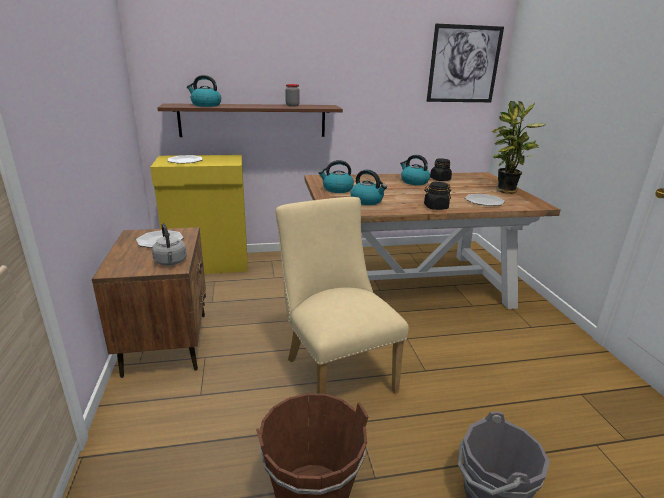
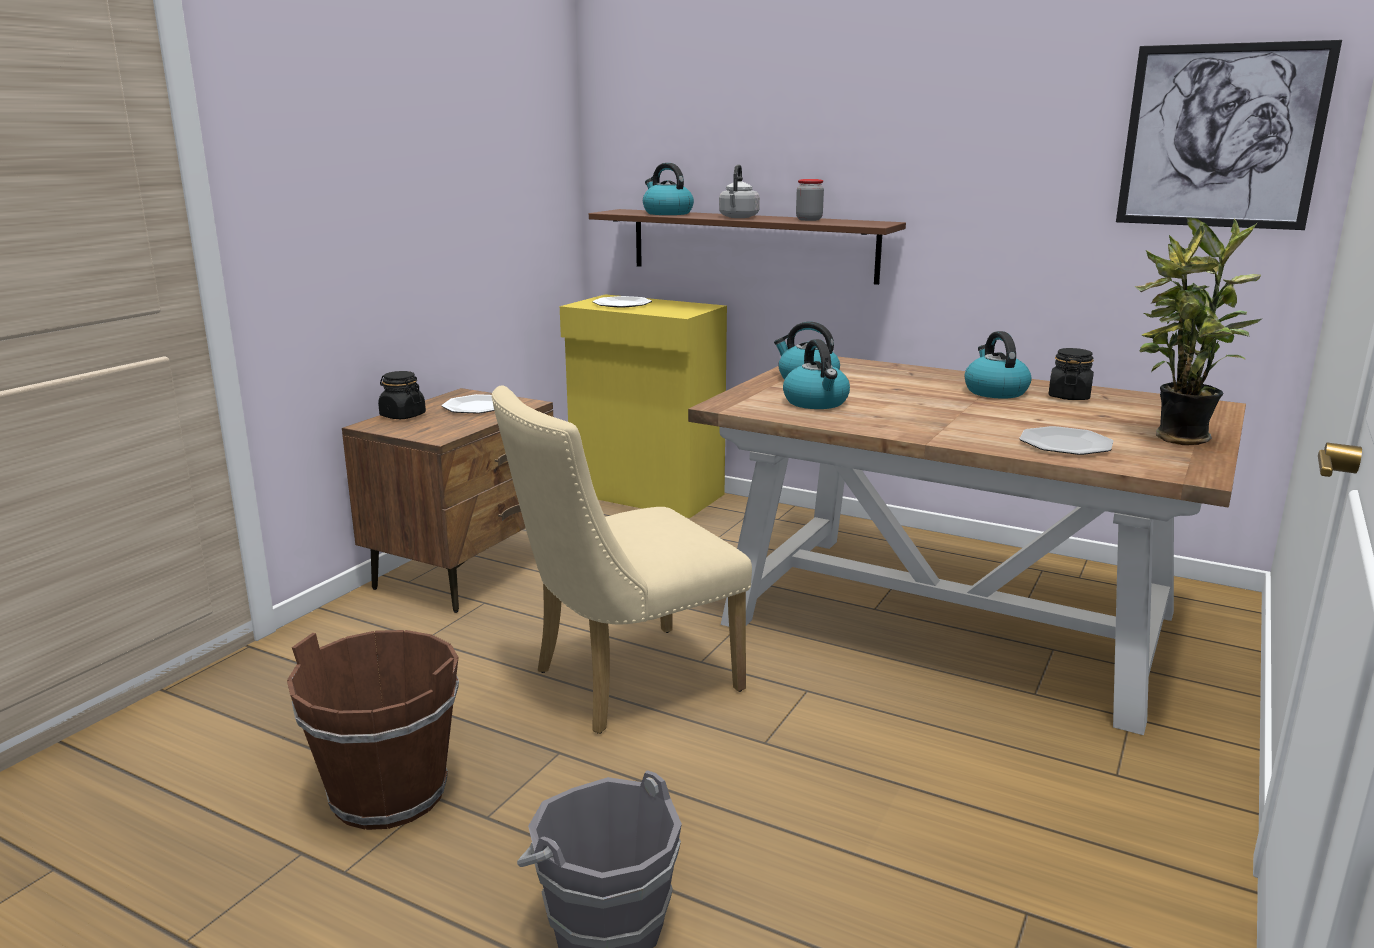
camera: 40 degrees right, 5 degrees down
(171, 262) = (443, 431): grey kettle -> grey kettle (738, 217)
(335, 371) = (622, 683): beige chair -> beige chair turned 135 degrees counterclockwise
(435, 207) = (924, 433): black jar -> black jar (402, 416)

